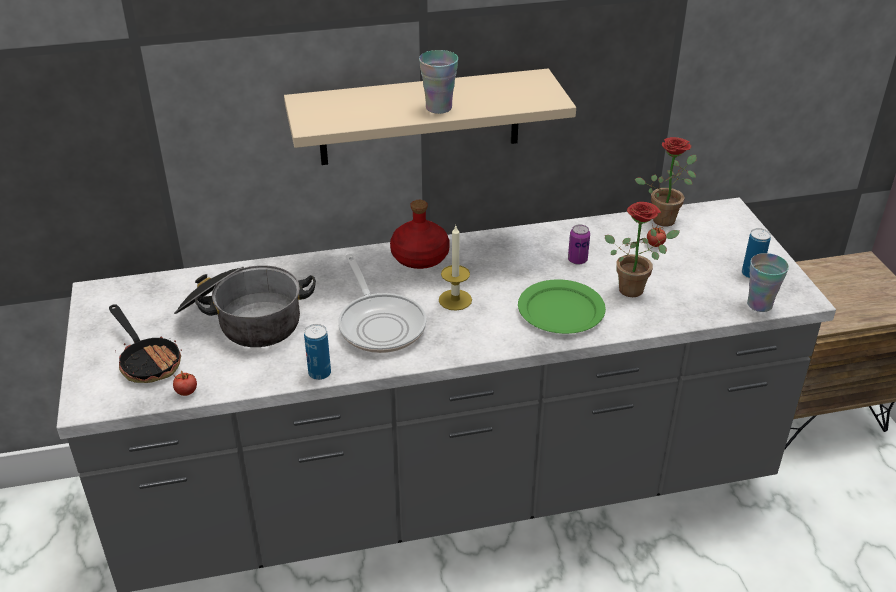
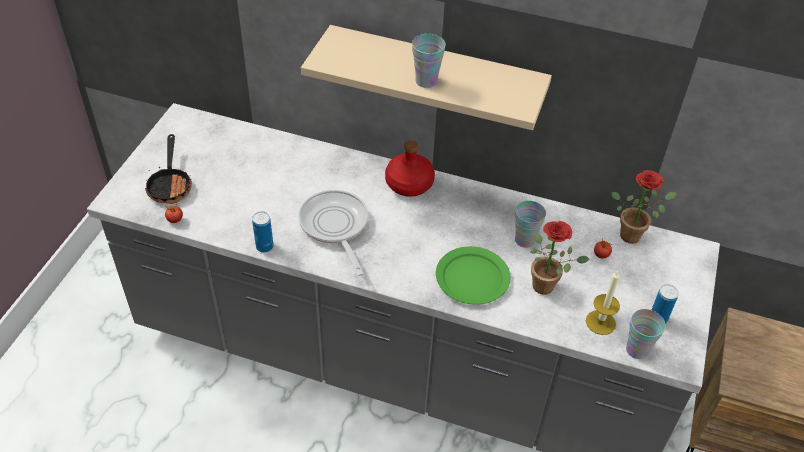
camera: 30 degrees right, 10 degrees up
(244, 321) = (250, 182): cooking pot -> none
(380, 324) = (335, 227): frying pan -> frying pan turned 150 degrees clockwise
(455, 300) = (403, 232): candle -> candle (600, 322)
(577, 260) = (525, 240): can -> cup

